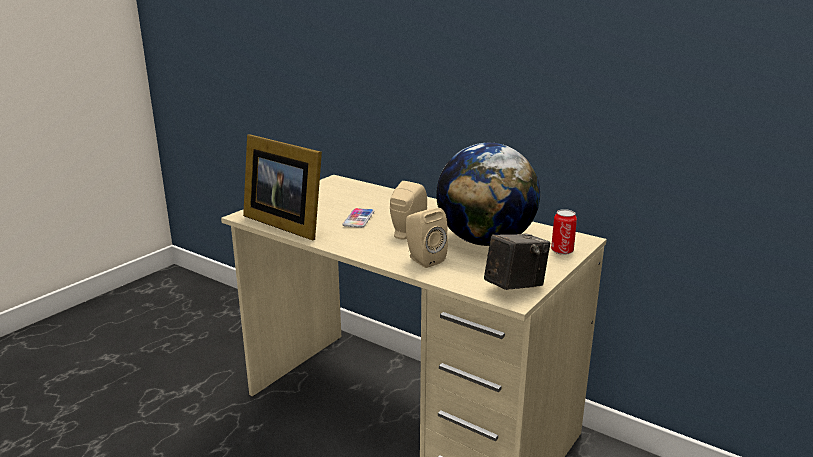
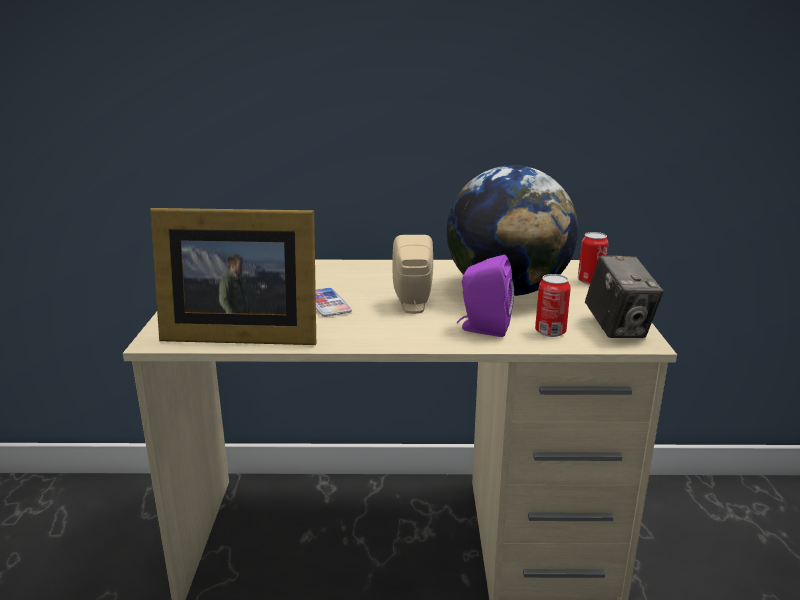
camera: 35 degrees left, 0 degrees up
(423, 259) = (483, 328): beige speaker -> purple speaker
(463, 274) = (550, 331): none -> can
(515, 286) = (618, 328): camera -> camera turned 150 degrees clockwise

